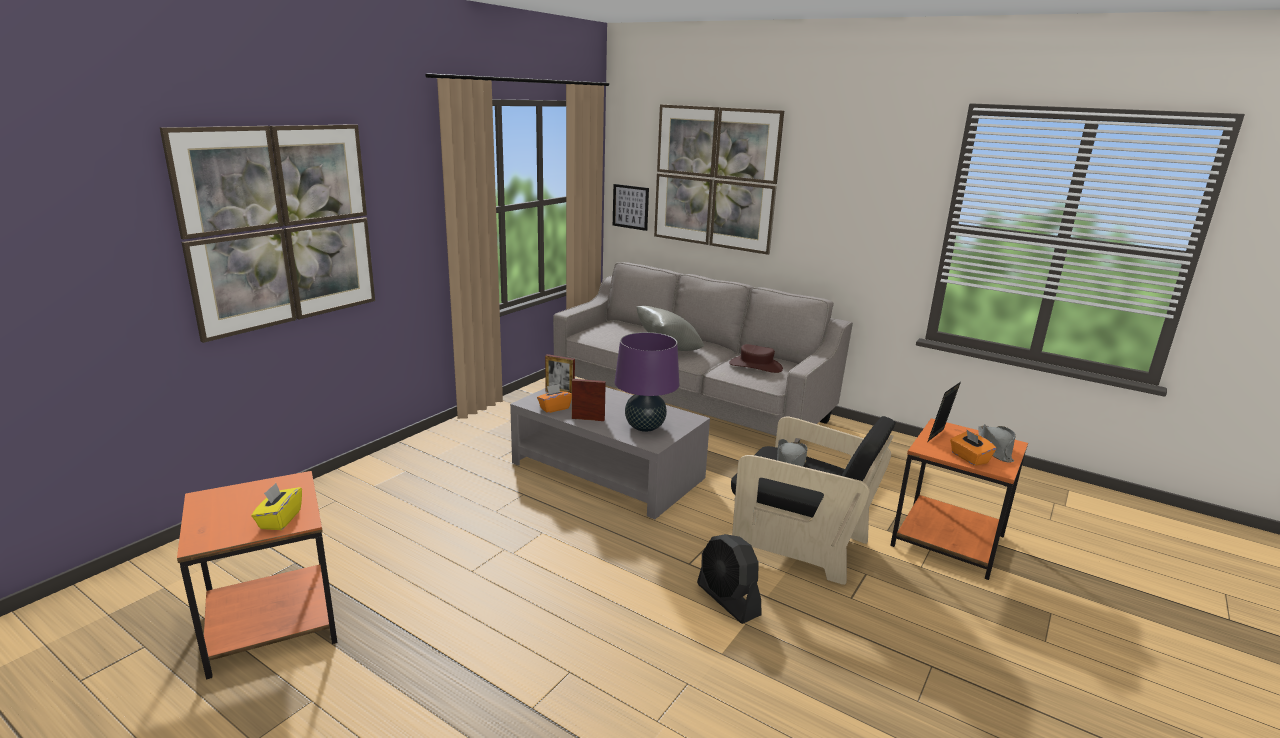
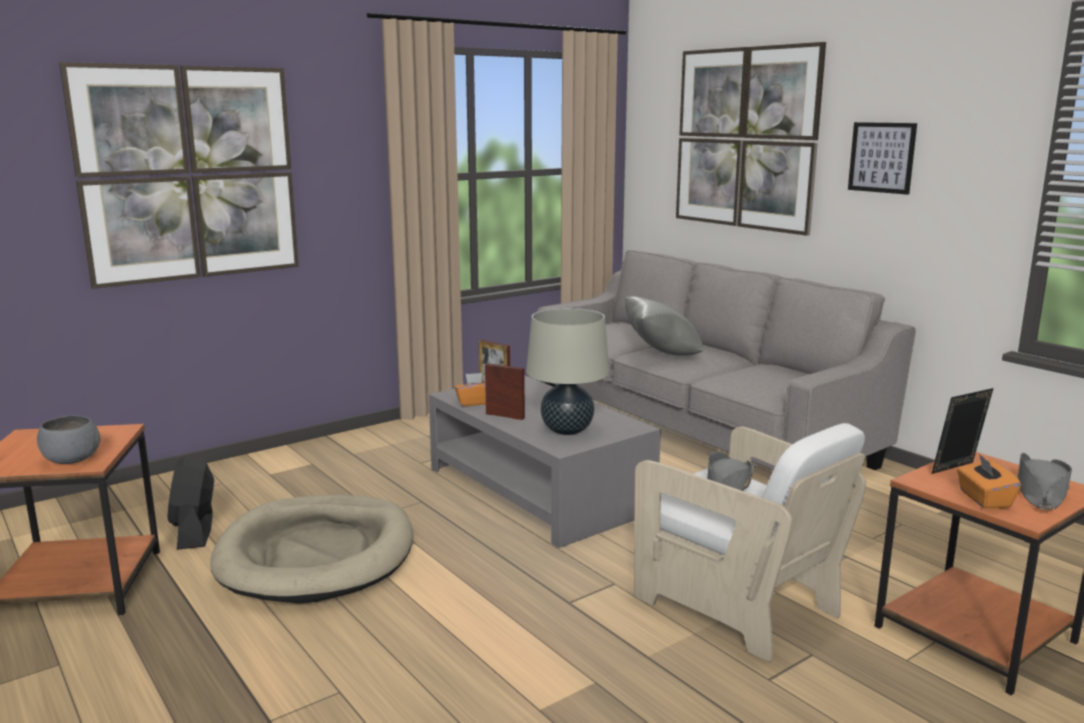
camera: 20 degrees right, 5 degrees down
(279, 519) = (72, 460): yellow tissue box -> grey bowl
(469, 556) = (317, 554): none -> beige dog bed
(630, 207) = (652, 182): picture -> picture (881, 157)
(645, 427) = (567, 430): purple table lamp -> beige table lamp
(728, 600) = (591, 651): black fan -> black fan (195, 531)
(755, 366) = (765, 378): brown hat -> none
(799, 544) = (737, 603): black armchair -> white armchair

